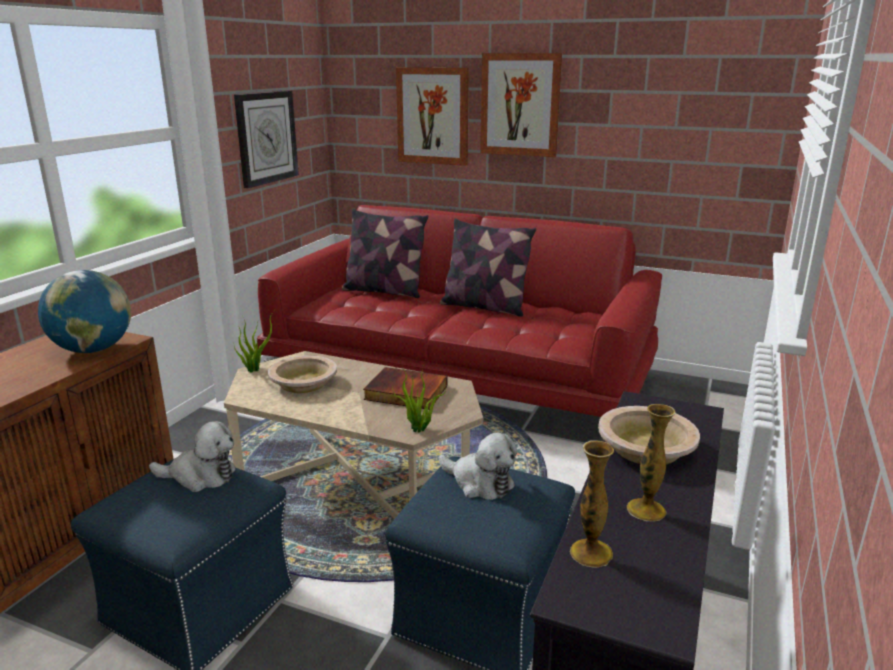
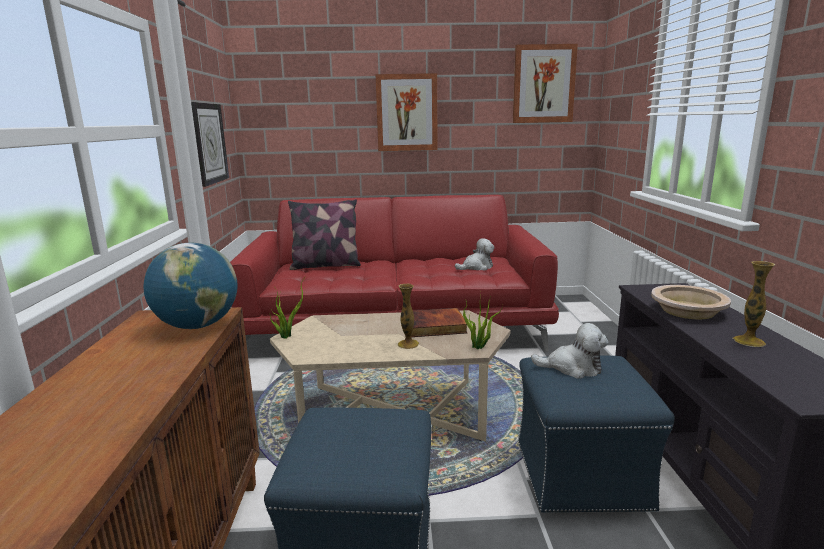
camera: 25 degrees left, 5 degrees down
(200, 476) = (355, 421): plush toy -> plush toy (476, 267)
(304, 383) = (344, 336): beige bowl -> none
(433, 116) = (335, 125): picture -> picture (543, 84)
(484, 307) = (416, 264): pillow -> none
(591, 553) = (766, 371): vase -> vase (408, 344)

